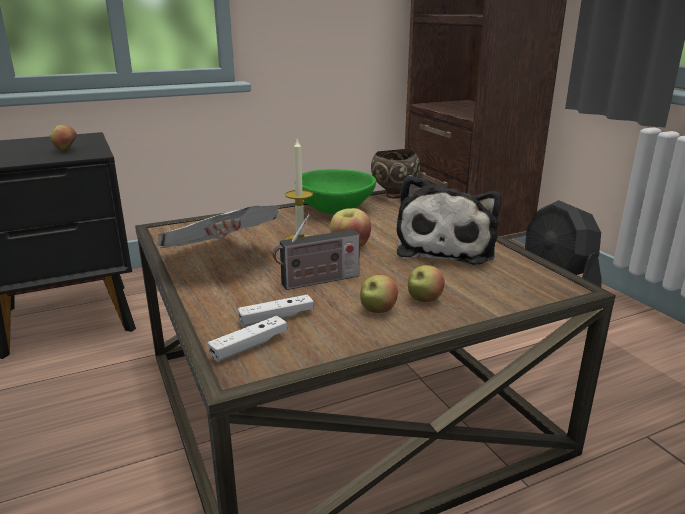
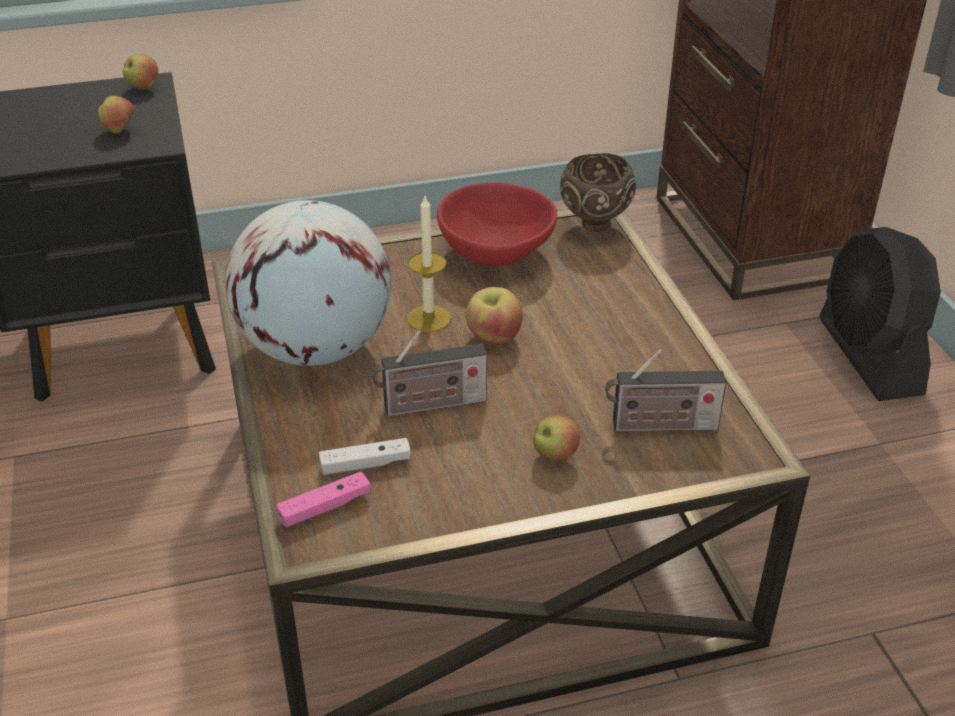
camera: 10 degrees right, 15 degrees up
(220, 260) = (316, 348): newspaper -> globe
(249, 346) = (325, 507): white game controller -> pink game controller
(335, 210) = (495, 253): green bowl -> red bowl
(377, 310) = (490, 467): apple -> apple (143, 88)
(446, 247) = (626, 354): plush toy -> none
(491, 278) = (659, 426): none -> radio

